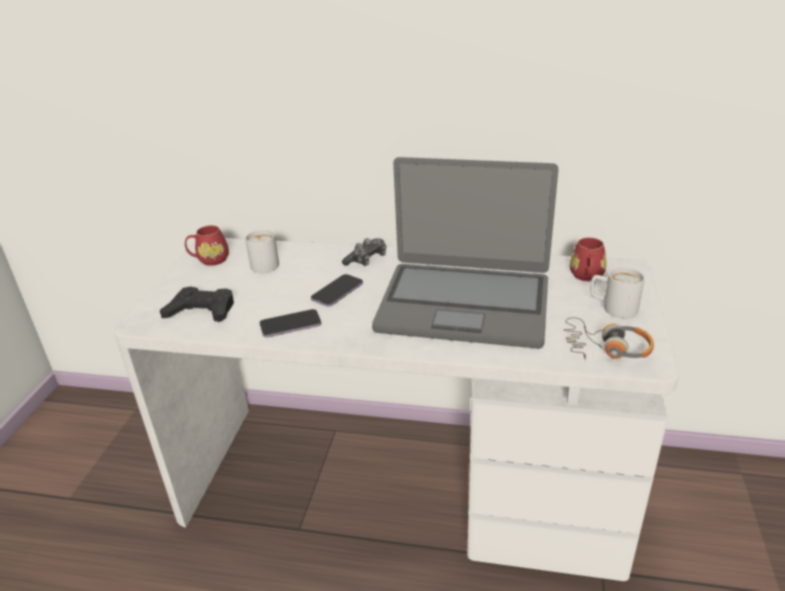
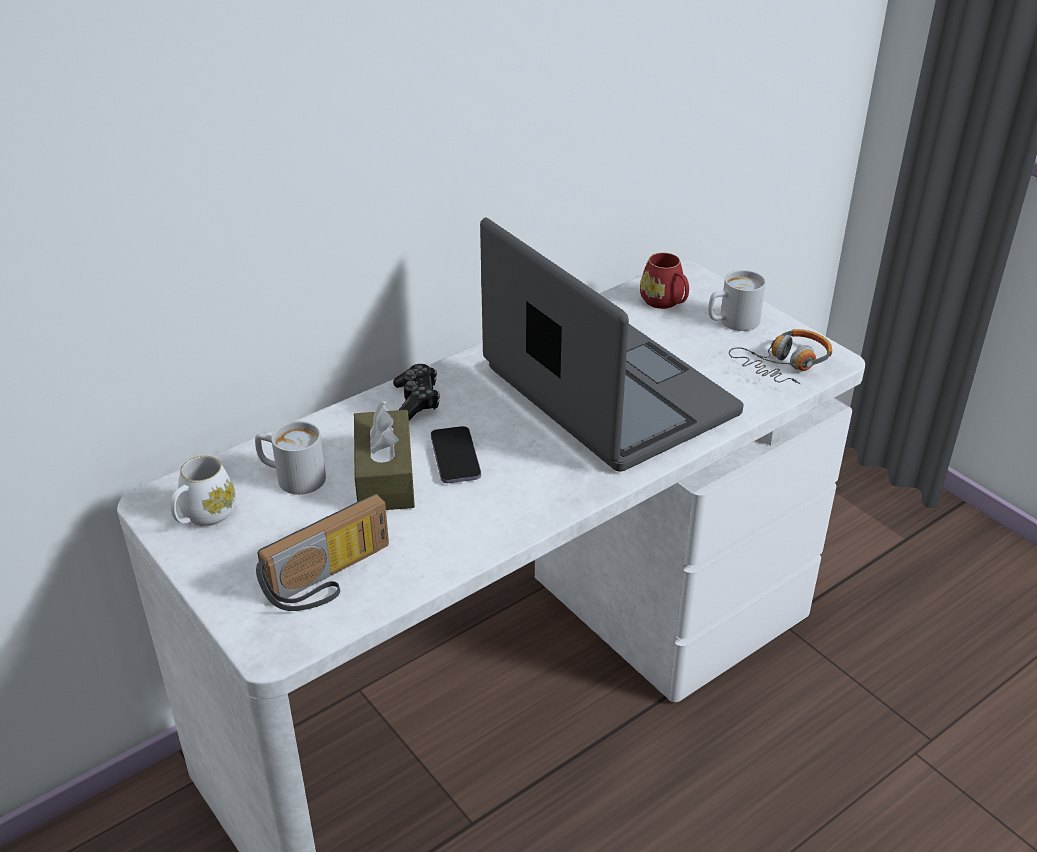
camera: 50 degrees left, 5 degrees up
(201, 311) = (331, 579): black game controller -> radio
(209, 260) = (204, 516): red mug -> white mug
(290, 325) = (474, 524): phone -> none
(295, 283) = (385, 477): none -> brown tissue box
(464, 304) = (607, 393): laptop -> laptop turned 90 degrees counterclockwise

